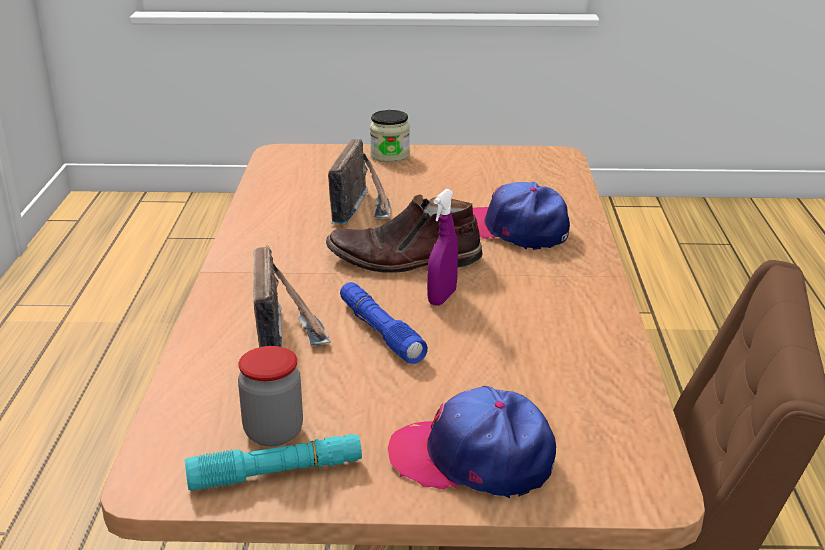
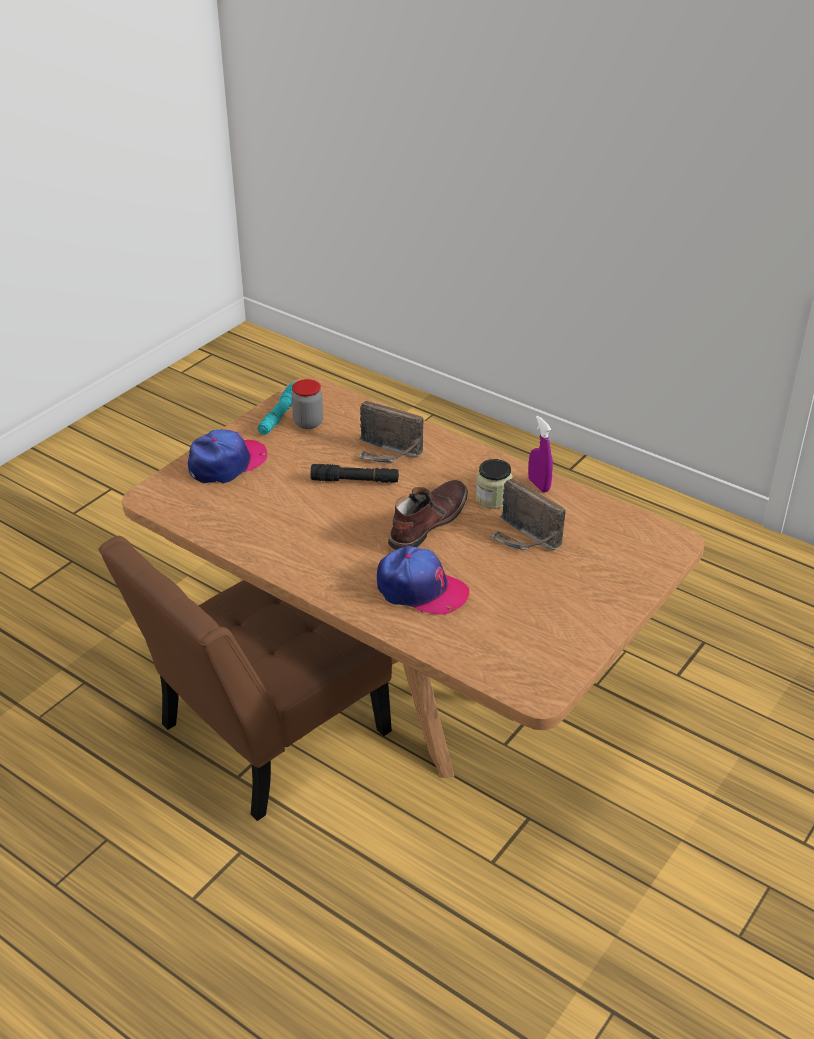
camera: 125 degrees right, 10 degrees up
(380, 331) = (355, 481): blue flashlight -> black flashlight
(390, 155) = (621, 594): jar -> jar (493, 498)
(442, 297) = (366, 516): purple spray bottle -> purple spray bottle (539, 485)
(515, 229) = (421, 590): cap -> cap turned 45 degrees clockwise

